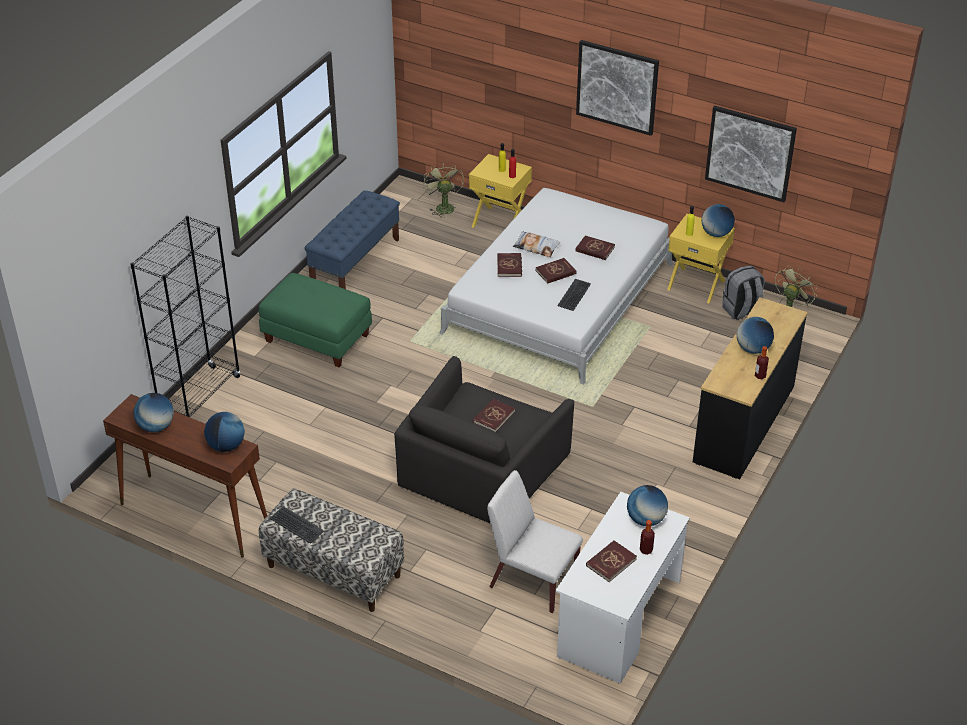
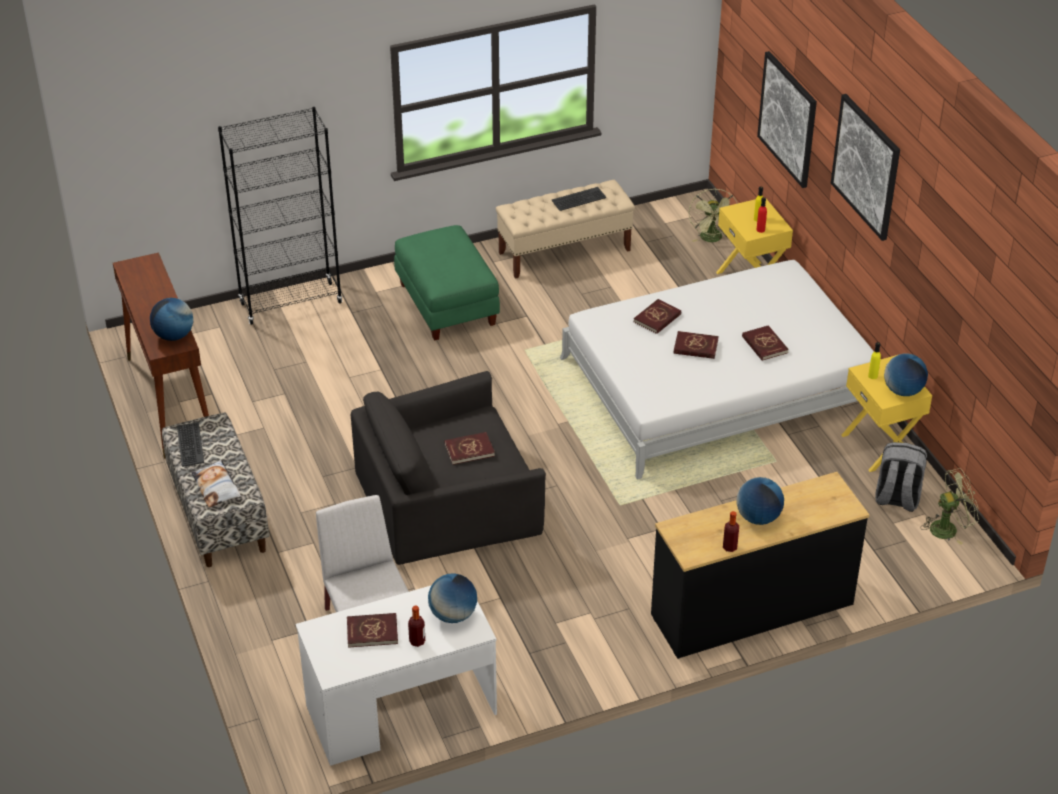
camera: 40 degrees right, 0 degrees up
(156, 426) = (143, 289): globe -> none
(355, 262) = (565, 251): blue bench -> beige bench
(443, 206) = (712, 239): green fan -> green fan turned 150 degrees clockwise
(536, 247) = (708, 313): pillow -> pillow (217, 487)
(574, 295) = (687, 378): keyboard -> keyboard (579, 199)
(750, 153) = (957, 307): picture -> picture (788, 119)

